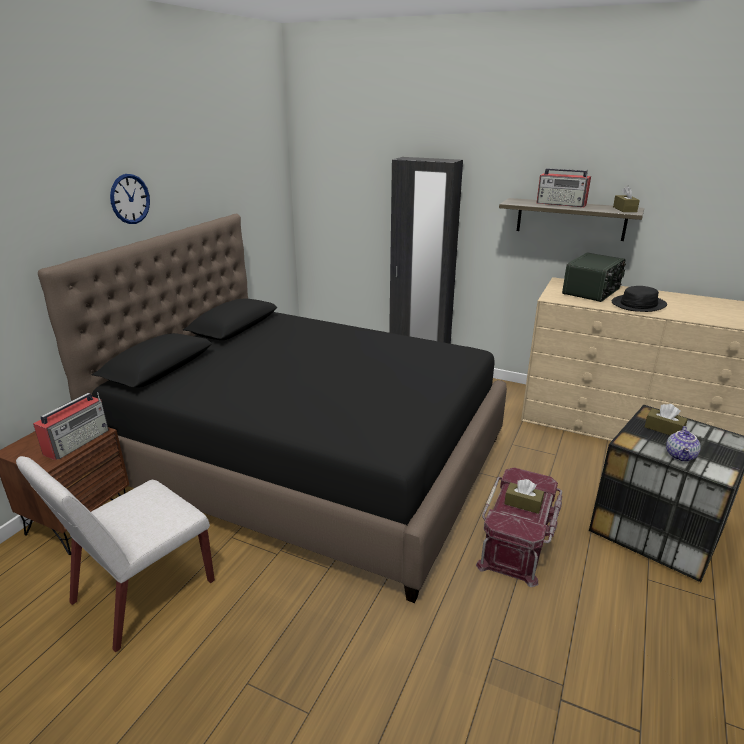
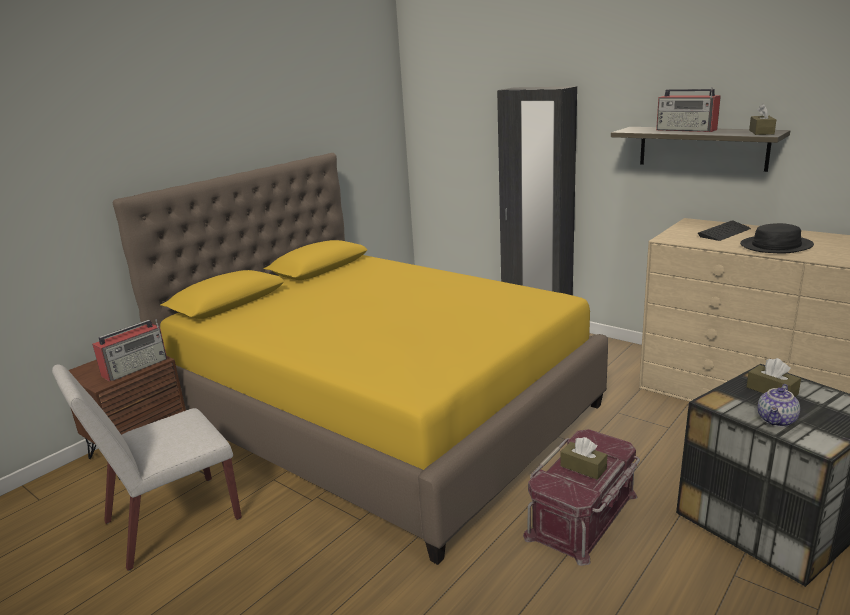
camera: 15 degrees right, 5 degrees down
(130, 199) = (214, 136): wall clock -> none
(309, 460) = (380, 412): black bed -> yellow bed
(592, 291) = (724, 232): radio -> keyboard

